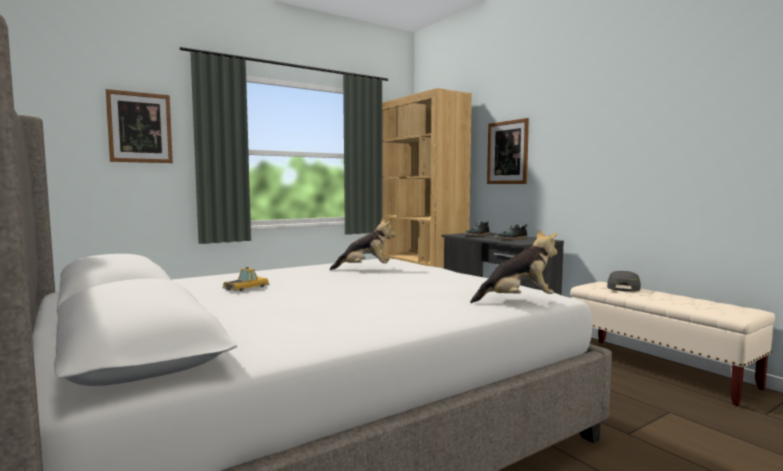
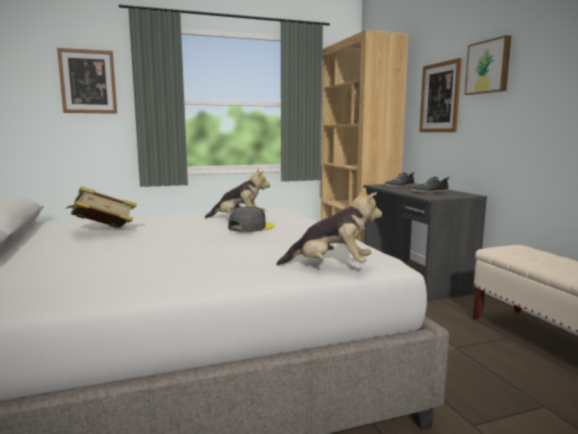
camera: 15 degrees right, 5 degrees up
(247, 287) = (103, 232): toy car -> book
(557, 127) = (489, 67): none -> picture
(623, 287) = (537, 254): grey cap -> grey cap (251, 227)

